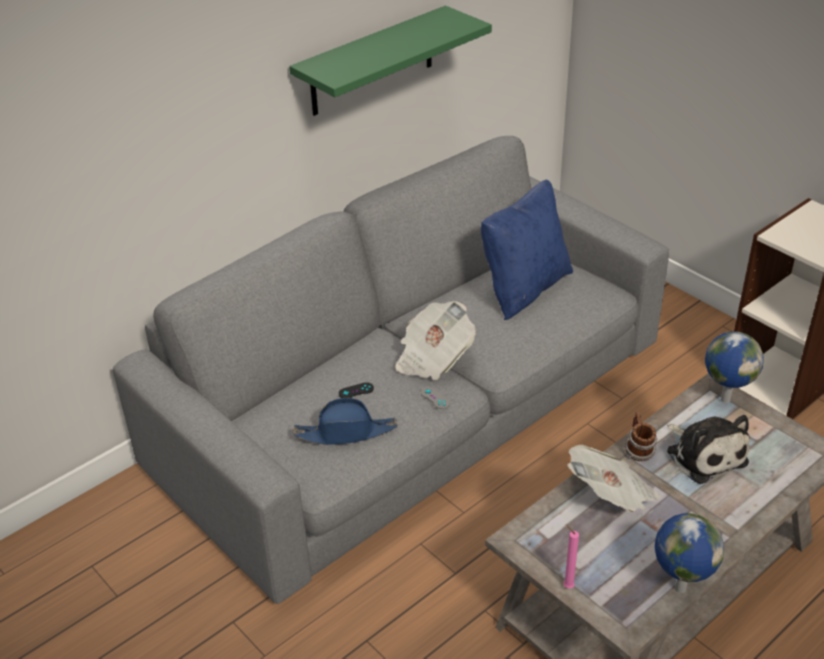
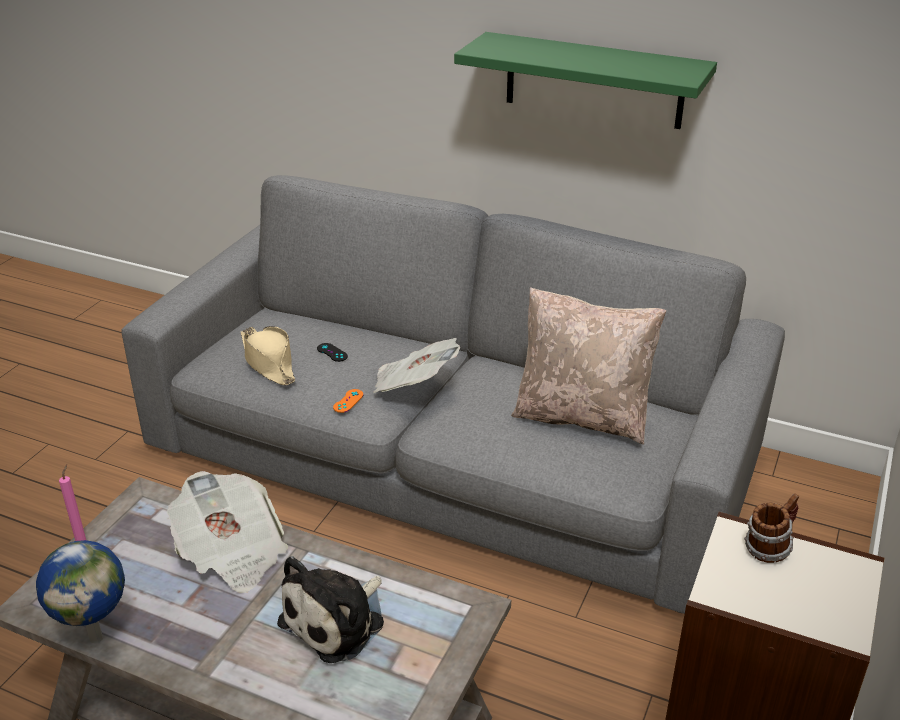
camera: 65 degrees right, 5 degrees down
(346, 432) = (268, 362): blue hat -> beige hat
(435, 398) = (348, 401): grey game controller -> orange game controller
(524, 288) = (582, 416): blue pillow -> beige pillow
(638, 451) = (318, 560): mug -> mug (768, 548)
(724, 399) = (459, 623): globe -> none

